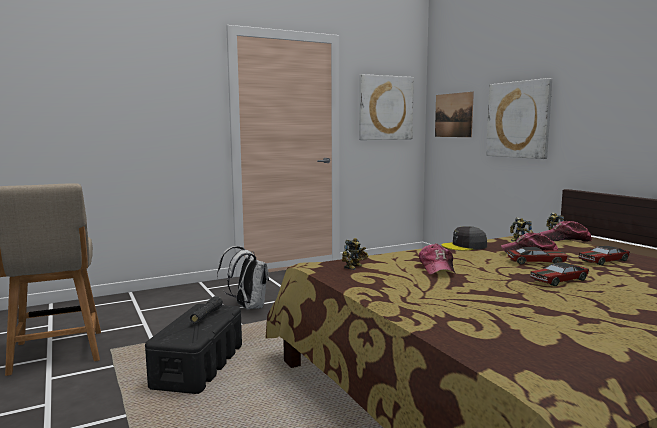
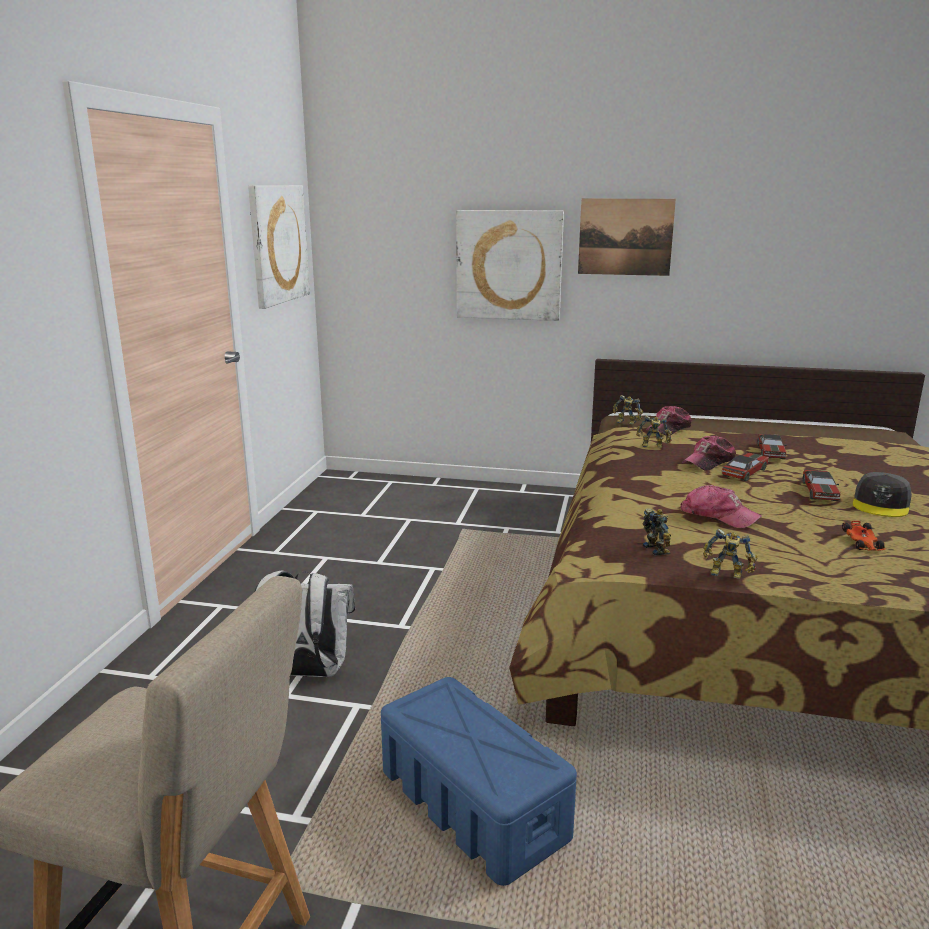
camera: 50 degrees left, 10 degrees up
(199, 365) = (472, 803): black storage box -> blue storage box
(206, 316) = (459, 718): black flashlight -> none
(350, 282) = (727, 574): none -> toy robot
(453, 115) = (379, 252): picture -> picture (625, 237)
(464, 246) = (637, 470): grey cap -> grey cap (881, 504)
(487, 301) = (862, 543): none -> toy car

